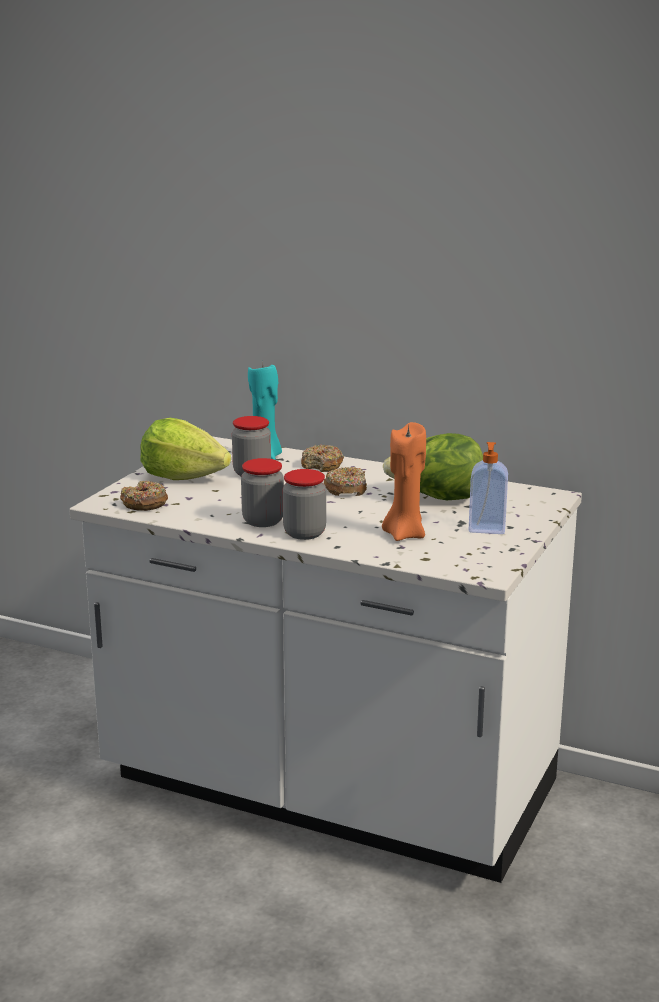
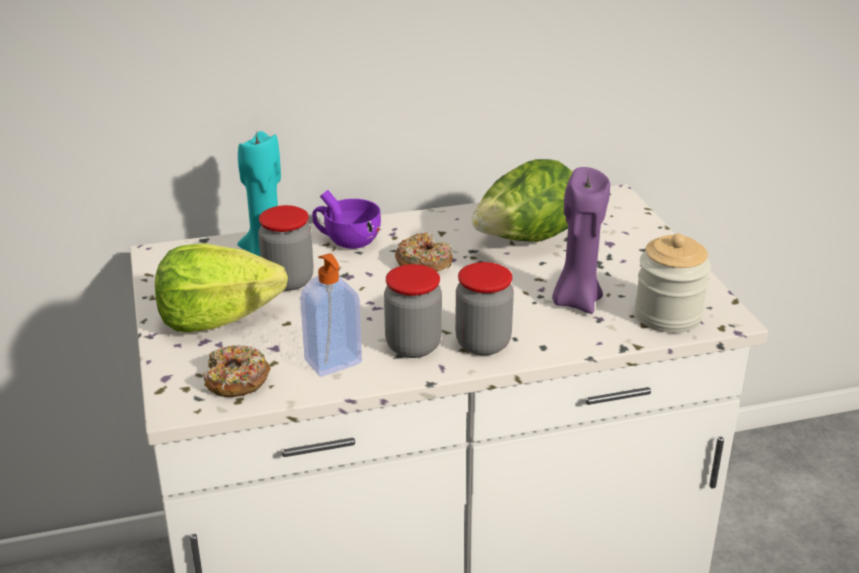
camera: 40 degrees left, 10 degrees up
(322, 465) = (346, 240): donut -> purple cup
(404, 534) = (576, 301): orange candle -> purple candle
(450, 560) = (668, 315): none -> jar
(486, 529) = (631, 261): soap dispenser -> soap dispenser (334, 363)

